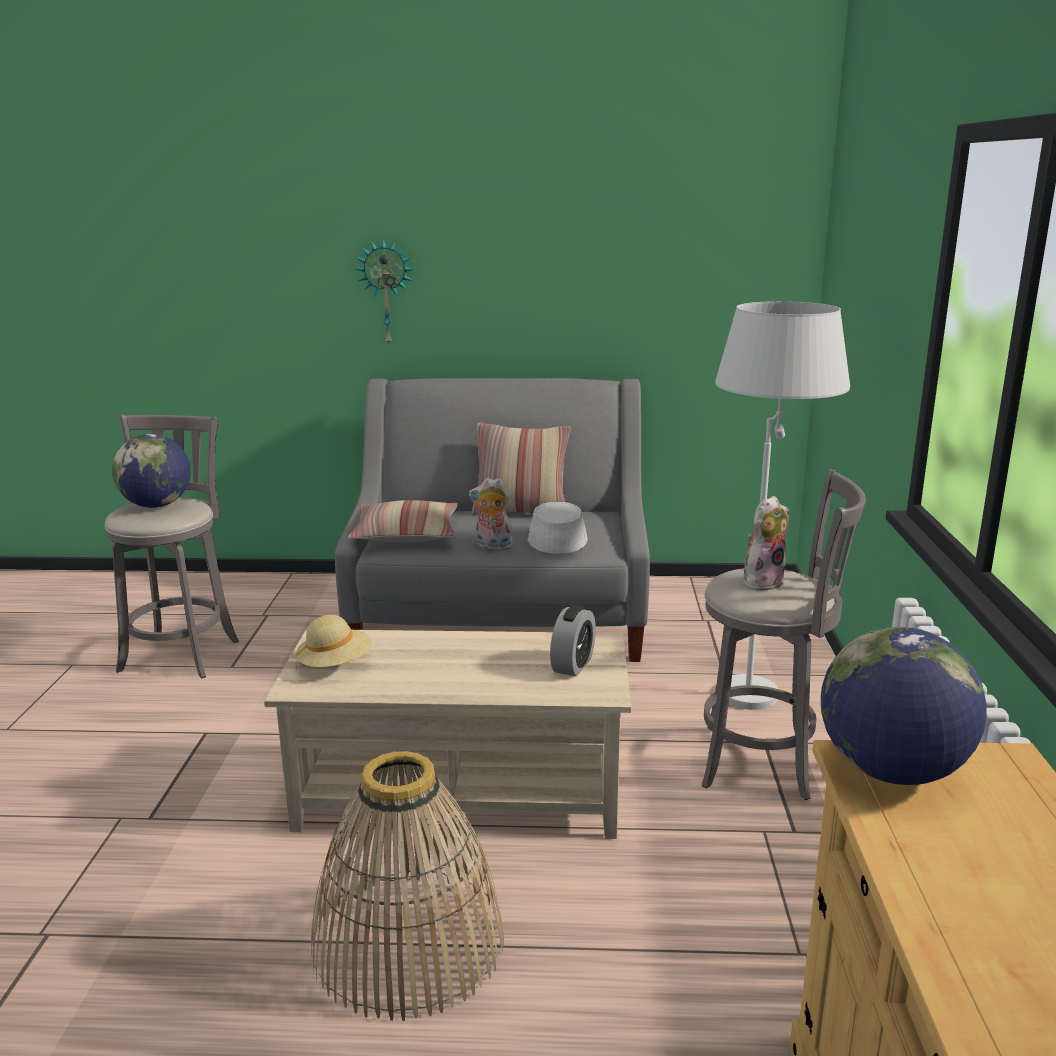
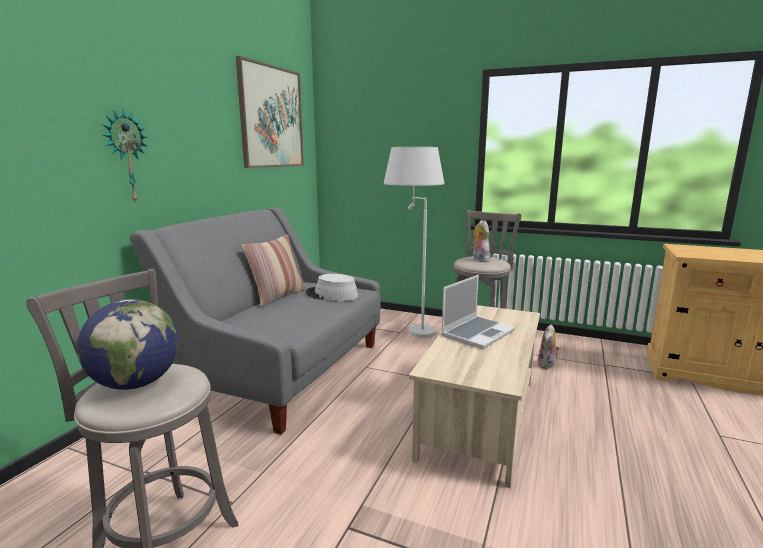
camera: 70 degrees left, 5 degrees down
(335, 665) = (474, 369): beige hat -> none
(406, 534) = (272, 327): pillow -> none
(408, 944) = (617, 454): basket -> none
(475, 657) = (477, 333): none -> laptop
(492, 547) = (327, 309): plush toy -> plush toy (547, 365)
(573, 665) = (495, 316): alarm clock -> none
(676, 225) = (271, 117): none -> picture
(892, 771) = (693, 253): globe -> none

